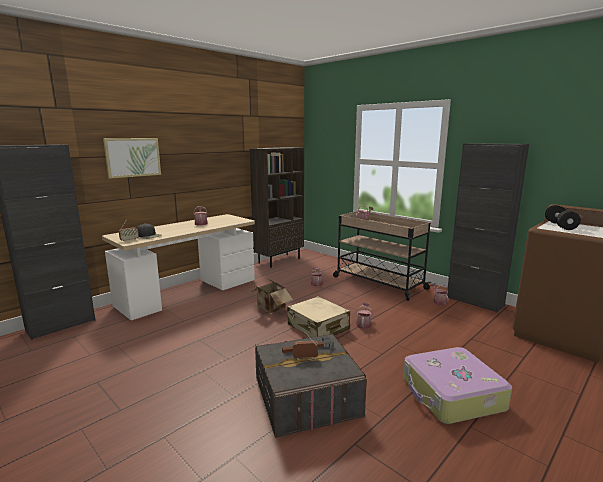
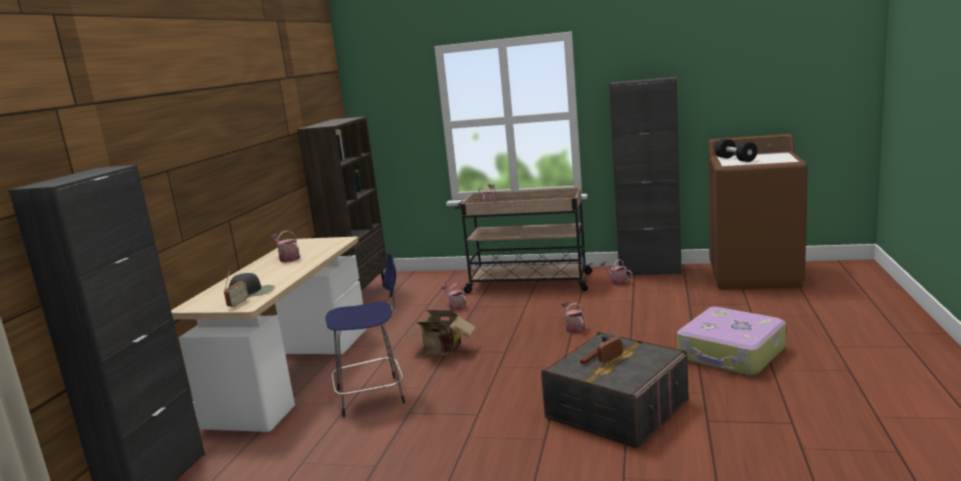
camera: 30 degrees left, 0 degrees up
(133, 157) = (177, 171): picture -> none
(200, 321) = (373, 395): none -> blue stool
(318, 327) = (530, 348): beige suitcase -> none

